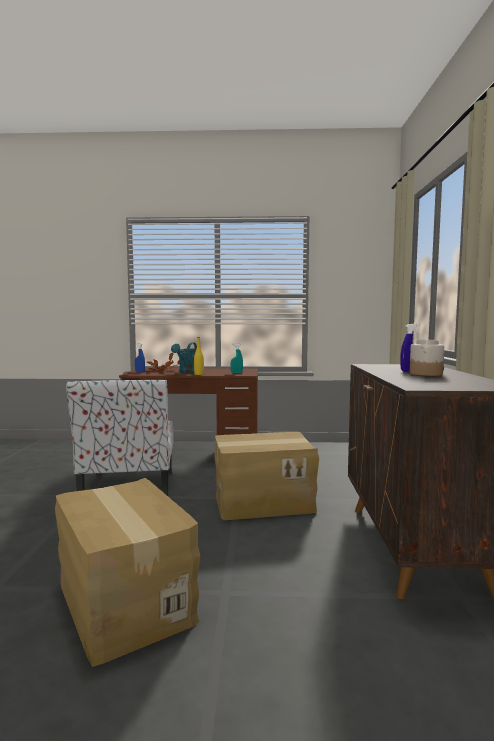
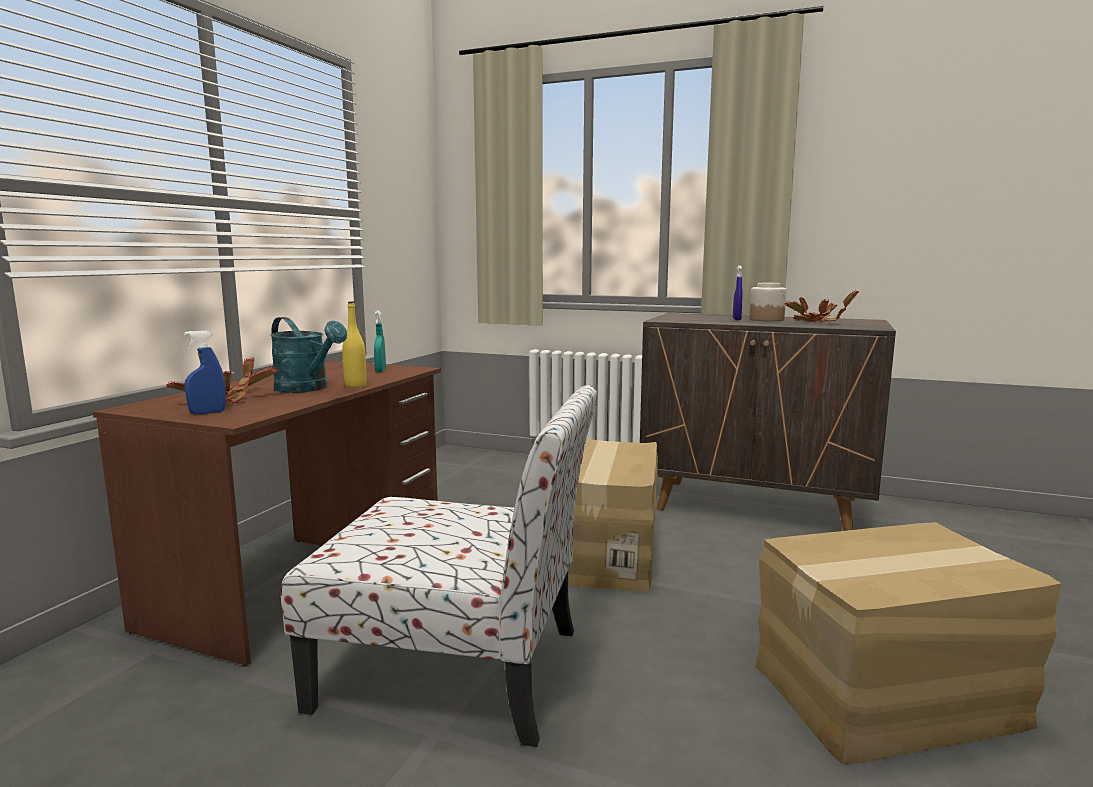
camera: 70 degrees left, 5 degrees up
(431, 379) = (816, 322): none -> potted plant

